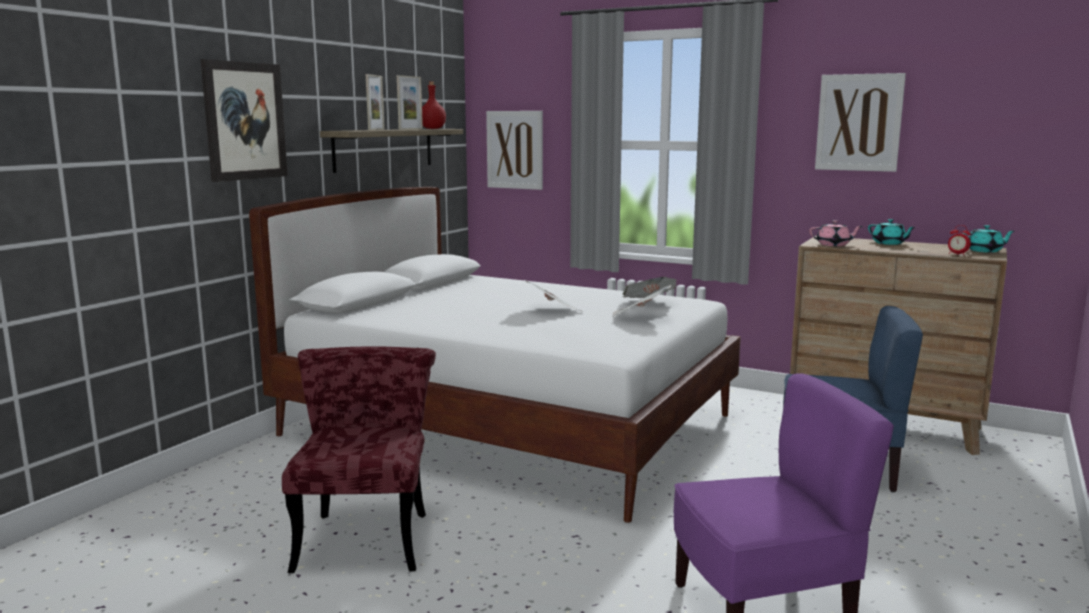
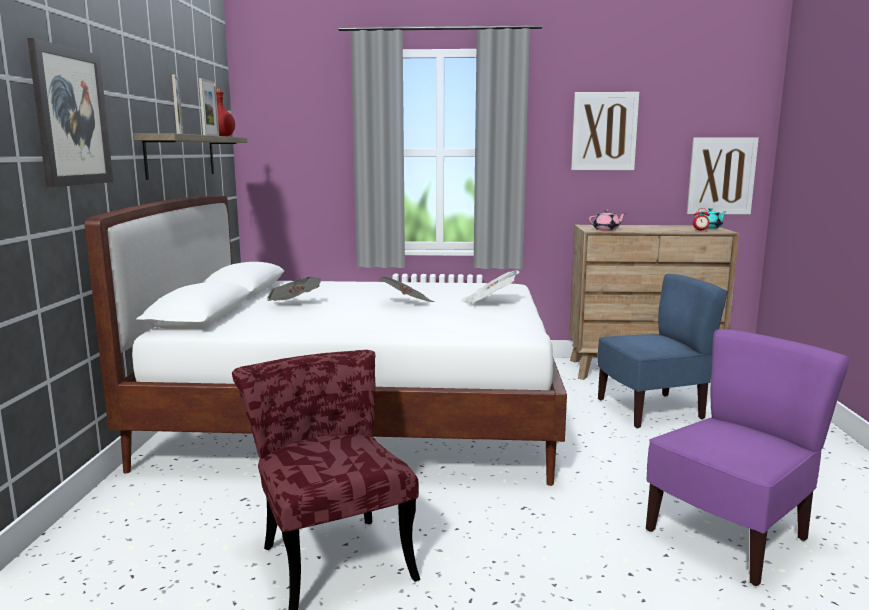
camera: 25 degrees left, 0 degrees up
(515, 150) = (289, 159): picture -> picture (721, 176)
(648, 303) = (474, 290): newspaper -> newspaper (294, 304)
(889, 243) = (638, 226): turquoise teapot -> none

